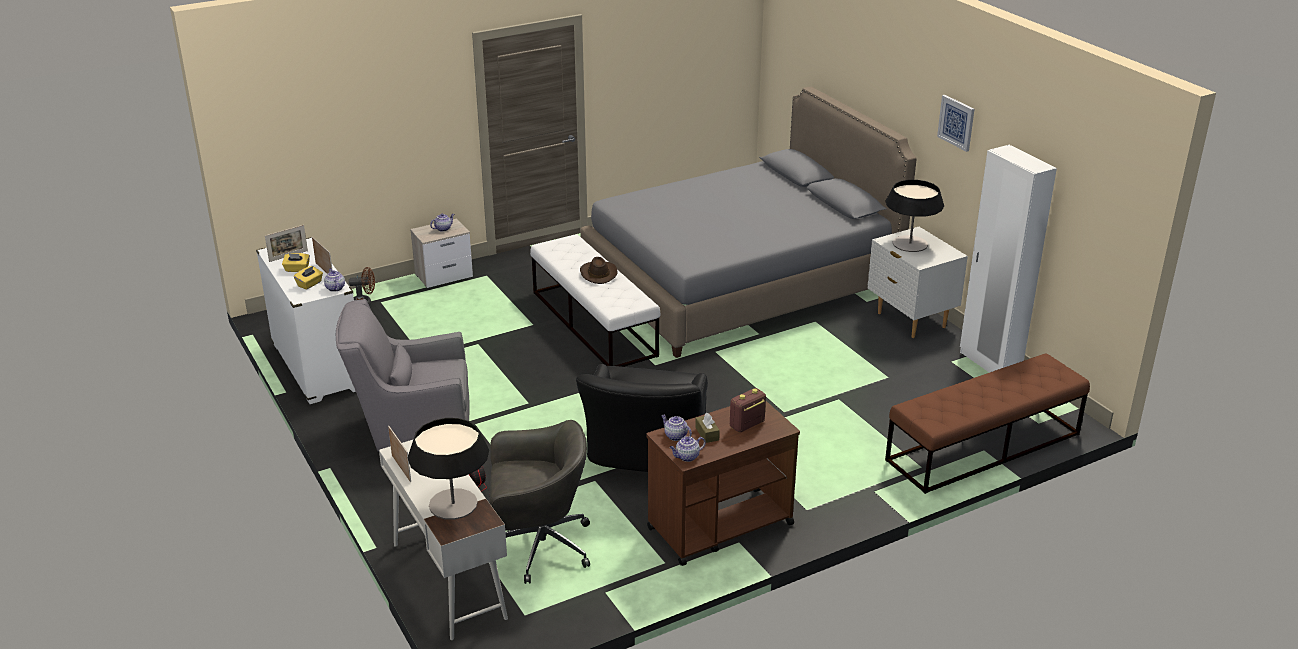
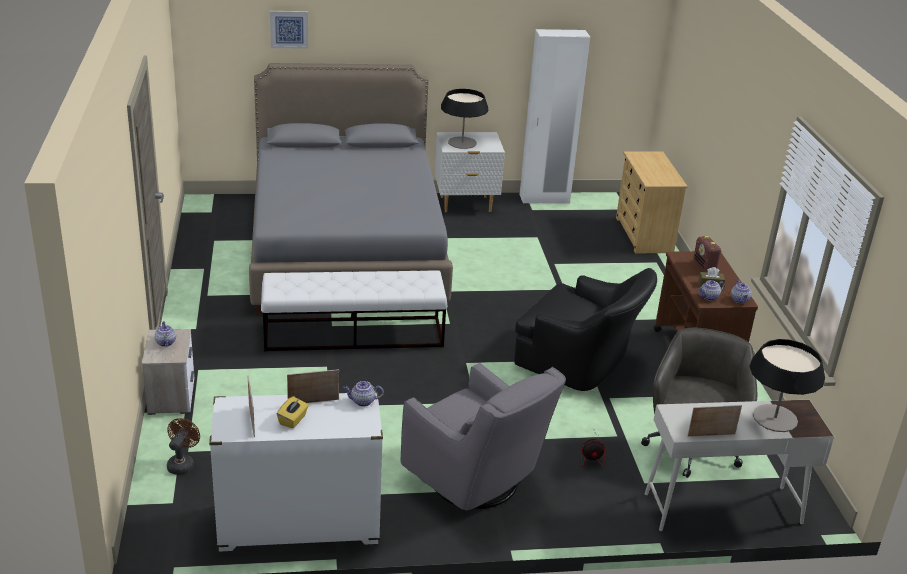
camera: 70 degrees left, 0 degrees up
(310, 284) = (339, 417): yellow tissue box -> none
(412, 432) = (477, 482): grey armchair -> grey armchair turned 60 degrees counterclockwise
(598, 273) = (358, 281): brown hat -> none
(956, 122) = (468, 32): picture -> picture (289, 29)
(983, 447) = (644, 235): brown bench -> beige dresser

